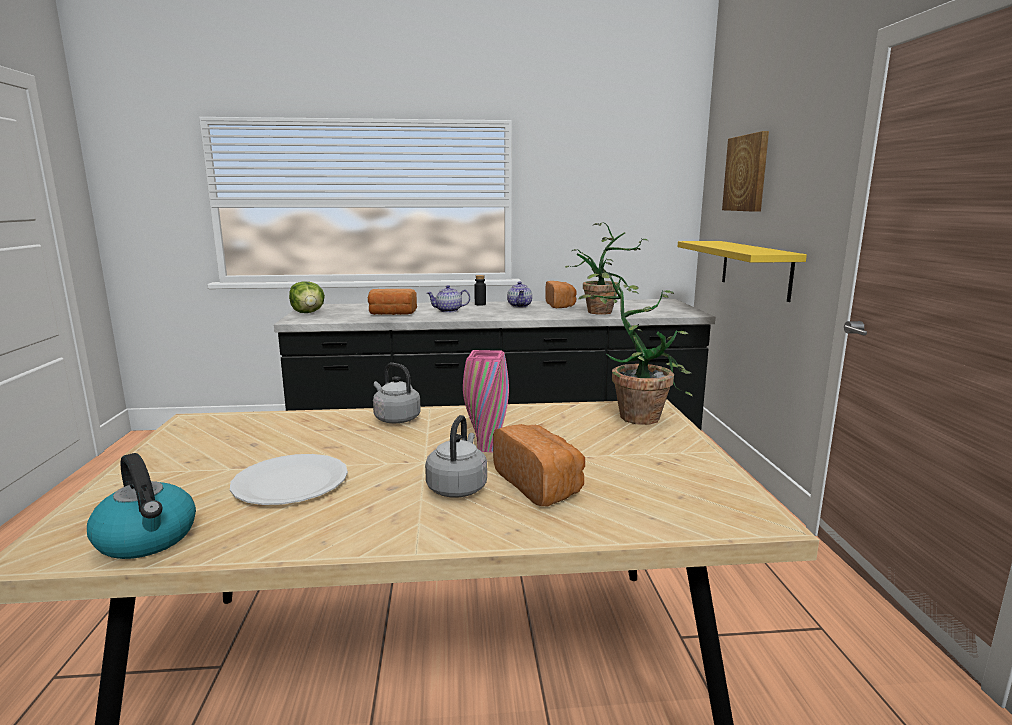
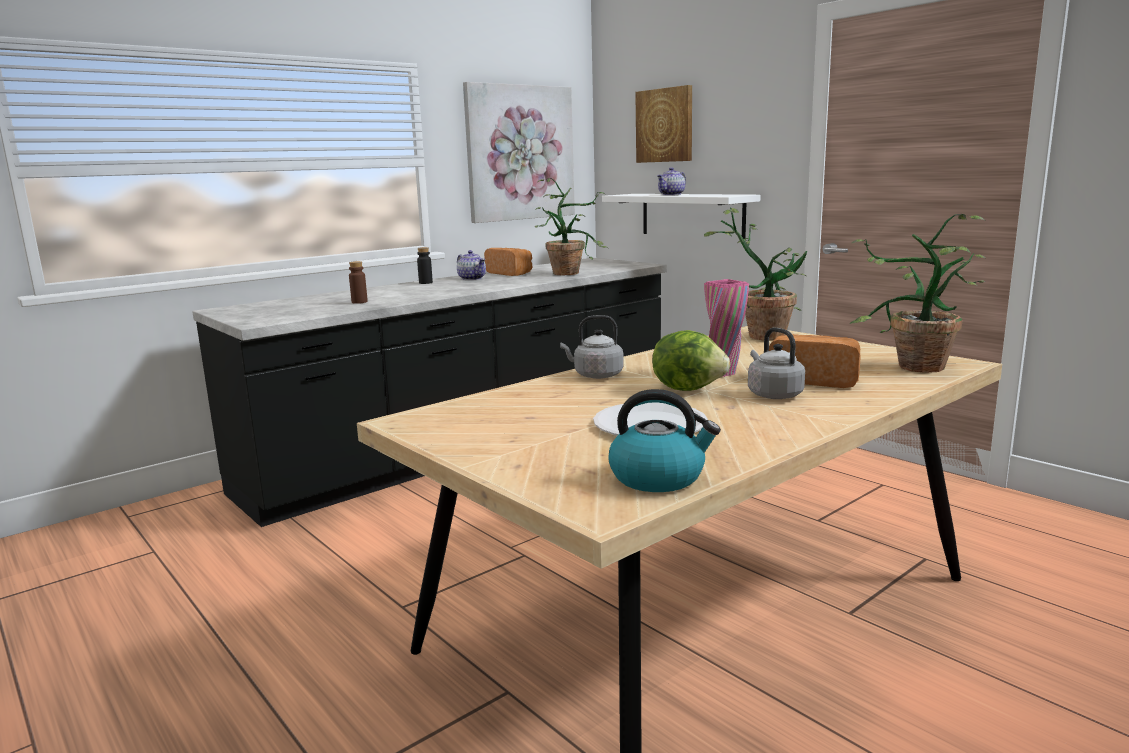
camera: 35 degrees left, 0 degrees up
(308, 313) = (244, 315): lettuce -> lettuce (688, 388)
(392, 314) = (359, 302): bread -> brown bottle
(448, 311) = (412, 291): teapot -> teapot (671, 194)
(613, 197) = (520, 153): none -> picture
(677, 505) = (911, 368): none -> potted plant
(755, 268) = (692, 215): yellow shelf -> white shelf

